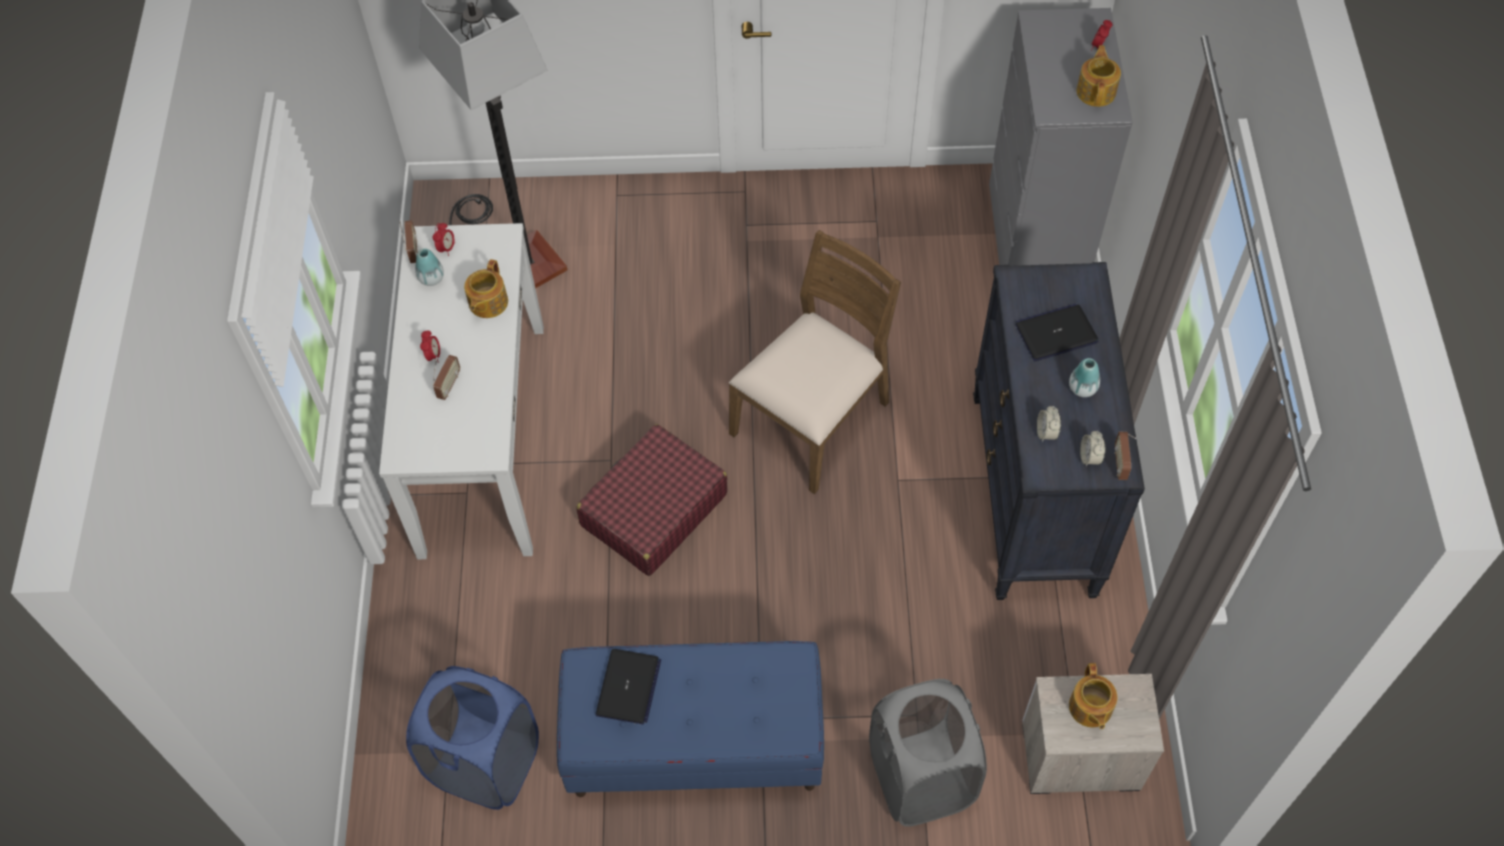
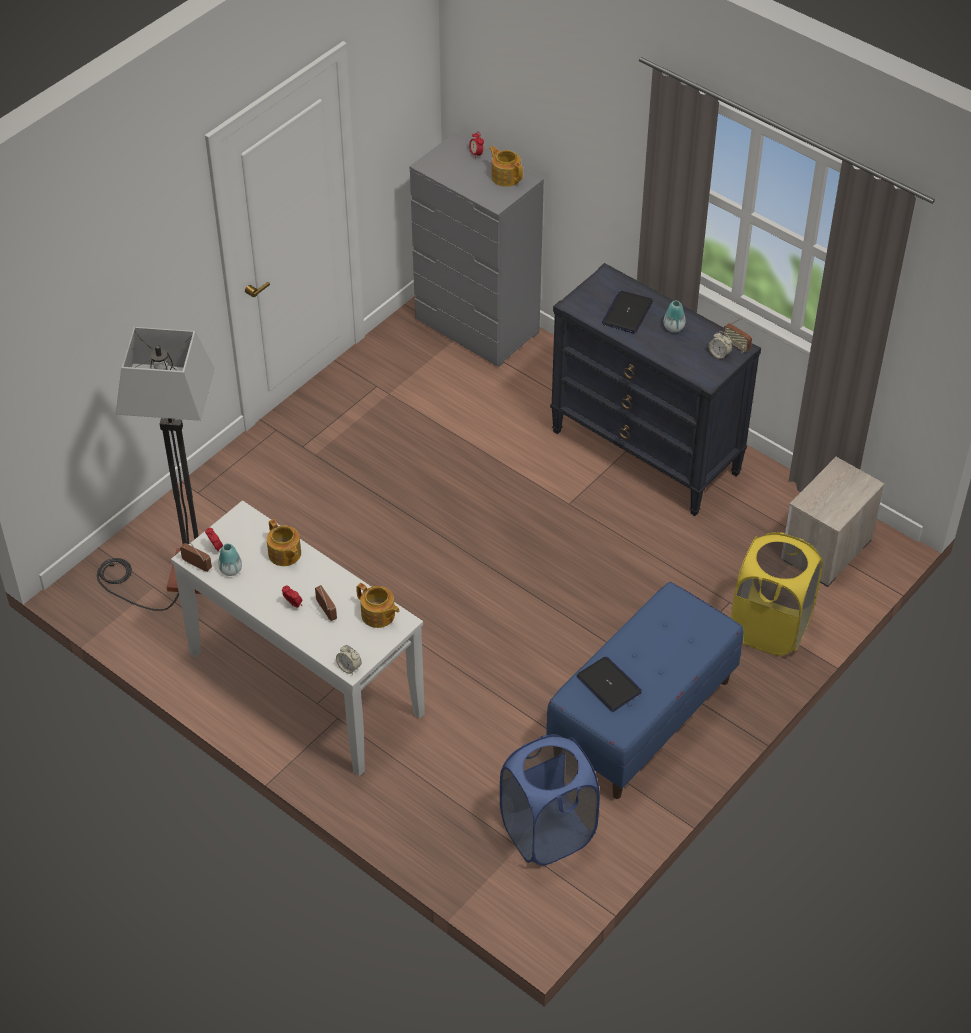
camera: 50 degrees left, 10 degrees down
(653, 510) = (459, 631): red suitcase -> none
(813, 419) = (482, 512): brown chair -> none
(921, 778) = (770, 628): grey laundry basket -> yellow laundry basket
(1046, 432) = (685, 360): alarm clock -> alarm clock (349, 667)
(1089, 708) = (830, 494): teapot -> teapot (378, 615)

